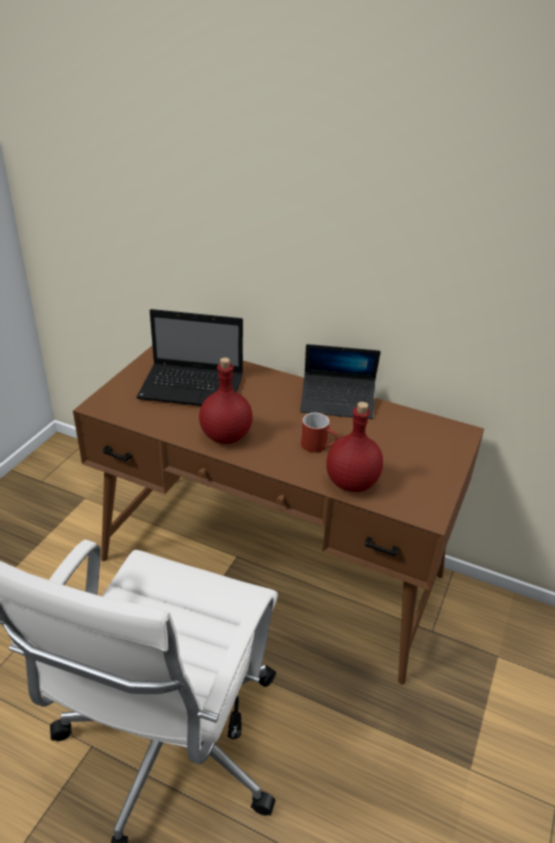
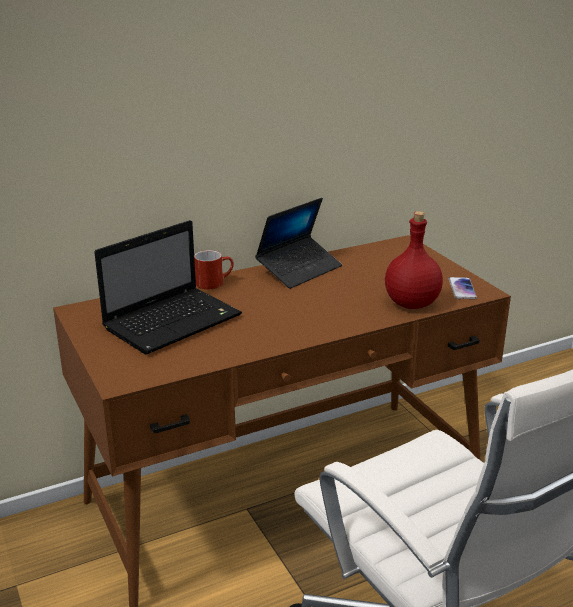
camera: 50 degrees left, 10 degrees down
(225, 435) = (274, 332): red bottle -> none
(319, 446) = (347, 298): red mug -> red mug (214, 282)
(417, 500) = (462, 289): none -> phone

